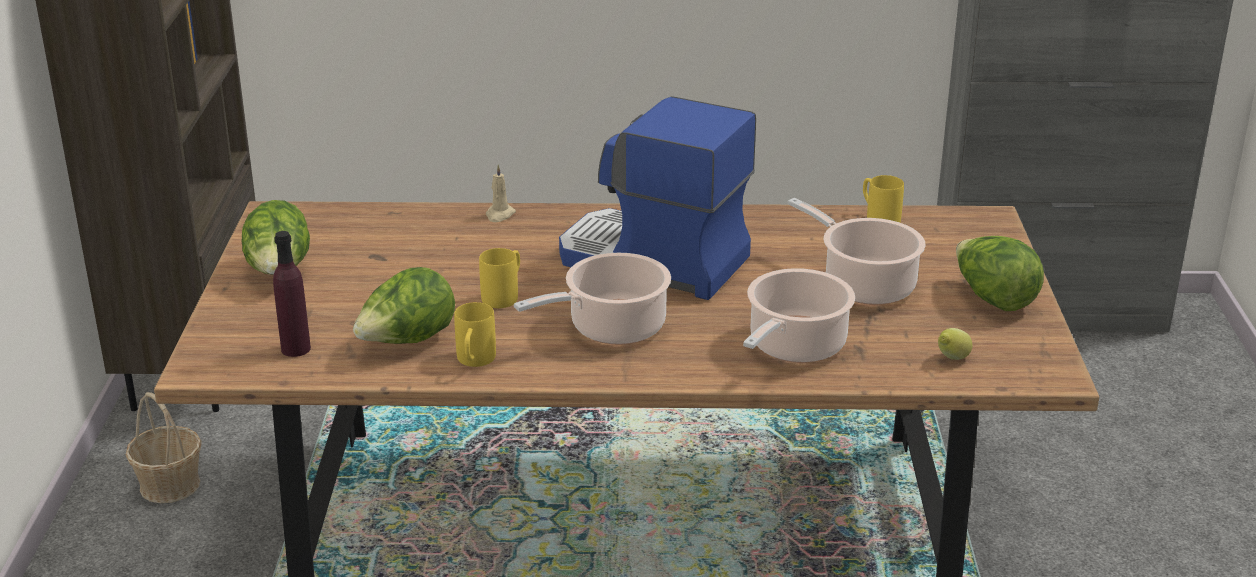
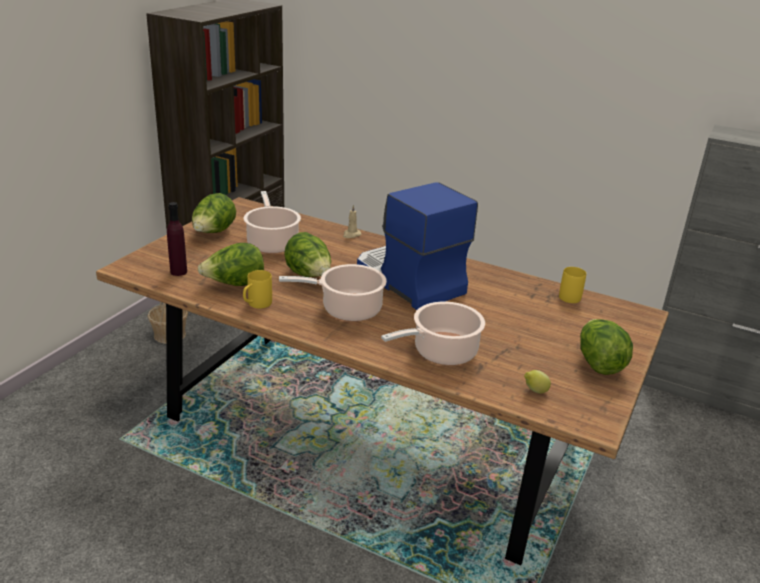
camera: 25 degrees right, 0 degrees up
(504, 295) = (309, 276): yellow mug -> lettuce
(864, 285) = (521, 330): cooking pot -> cooking pot (272, 243)

